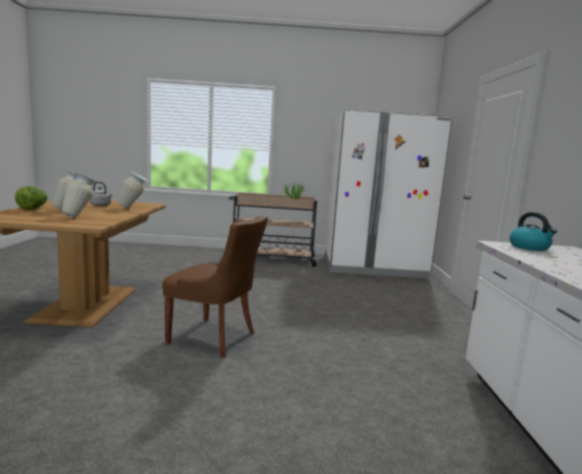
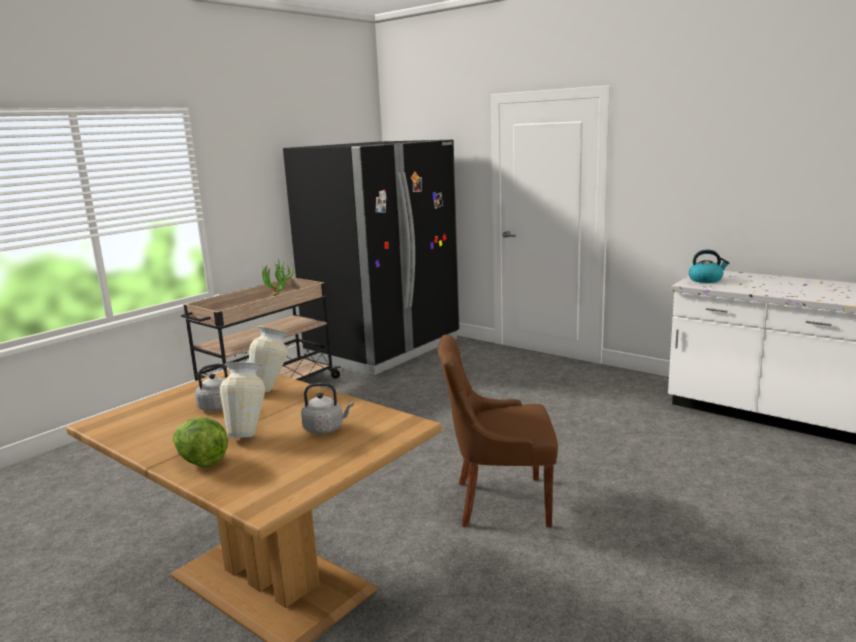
camera: 50 degrees left, 5 degrees up
(80, 216) = (326, 429): vase -> grey kettle
(214, 338) = (499, 502): brown chair -> brown chair turned 150 degrees counterclockwise
(373, 267) = (384, 349): white fridge -> black fridge

